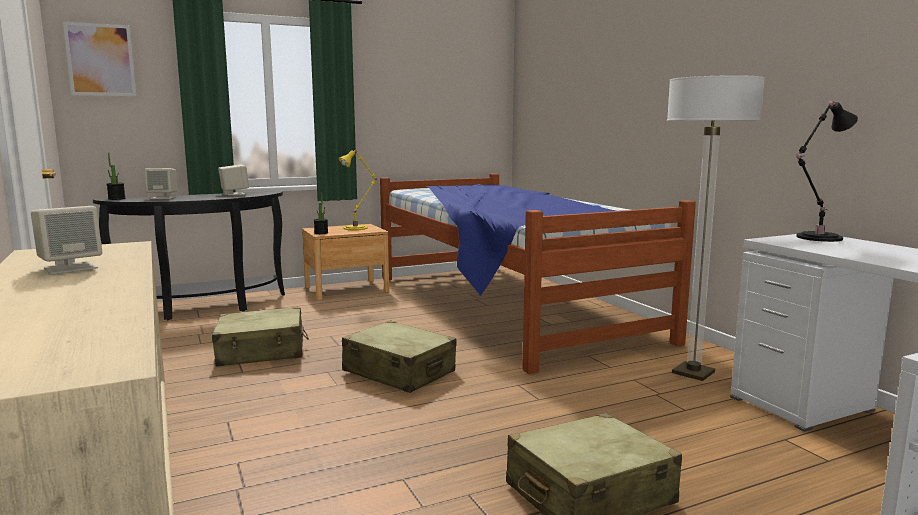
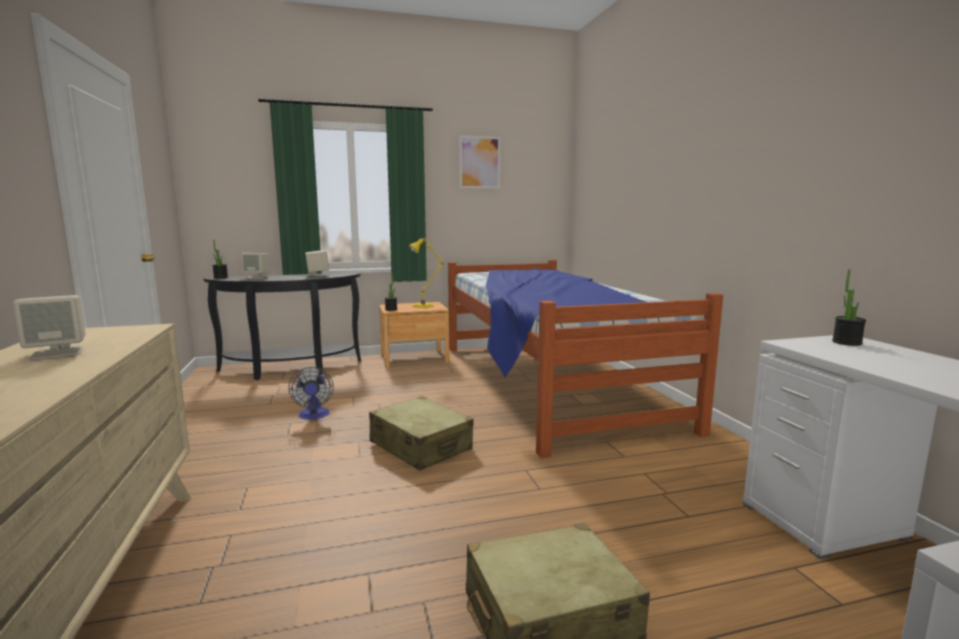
camera: 10 degrees right, 0 degrees up
(100, 60) = (214, 163): picture -> picture (479, 162)
(262, 351) = (314, 416): beige suitcase -> fan
(693, 373) = (709, 470): floor lamp -> none
(816, 238) = (847, 342): black table lamp -> potted plant

